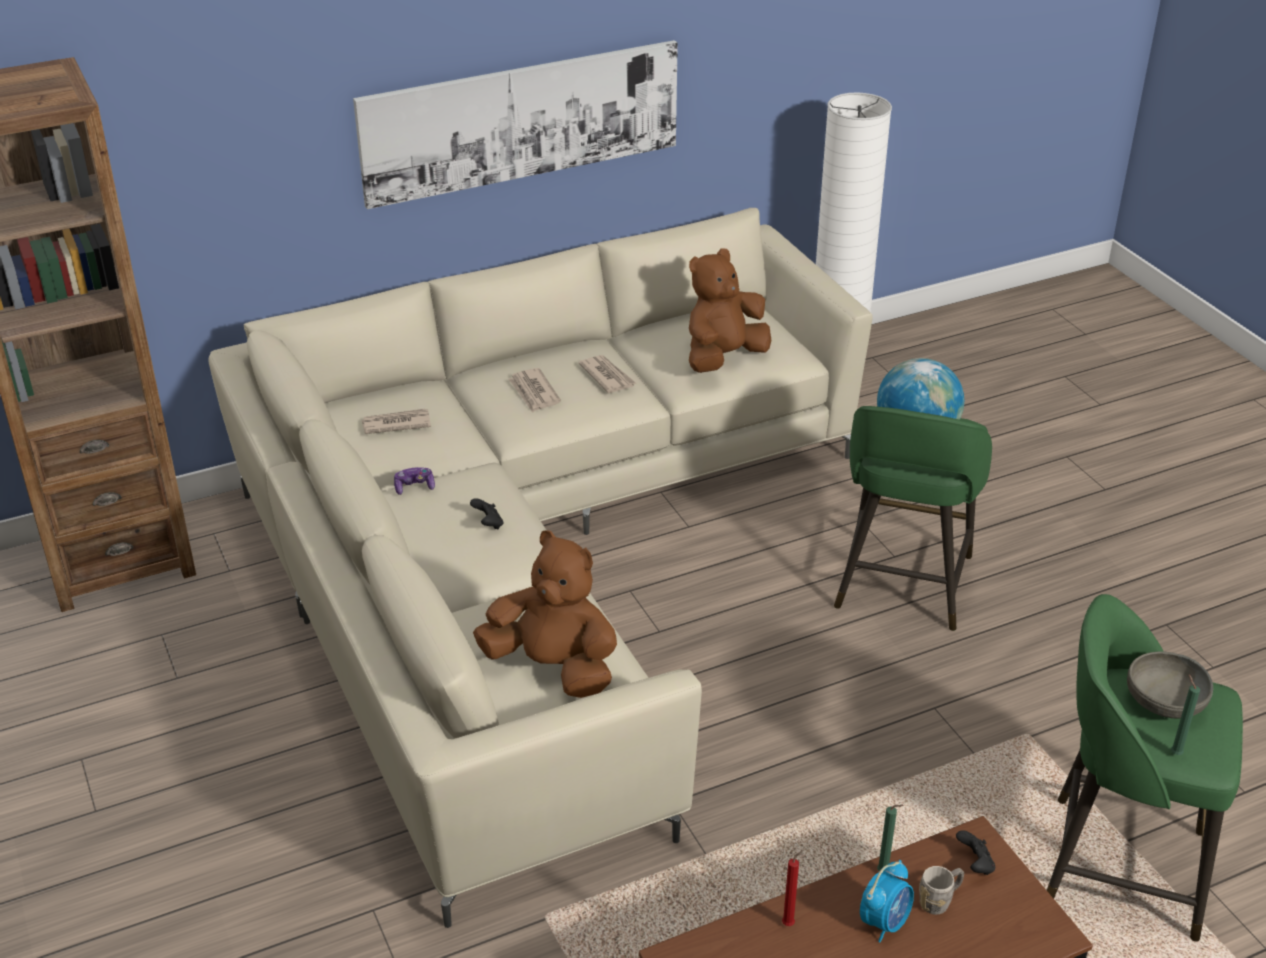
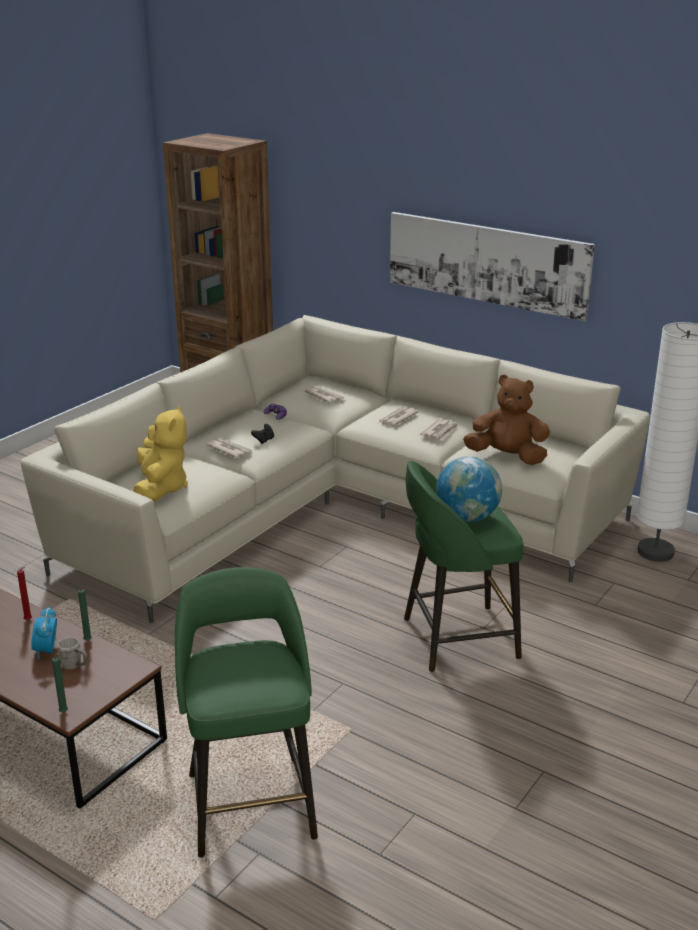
camera: 60 degrees right, 10 degrees down
(486, 564) = (229, 450): none -> newspaper
(553, 667) = (161, 488): brown plush toy -> yellow plush toy
(884, 922) = (46, 650): alarm clock -> alarm clock turned 75 degrees clockwise
(975, 864) = (114, 671): black game controller -> none
(1164, 703) = (256, 667): grey bowl -> none
(1174, 752) = (205, 681): green candle -> green candle (65, 711)

